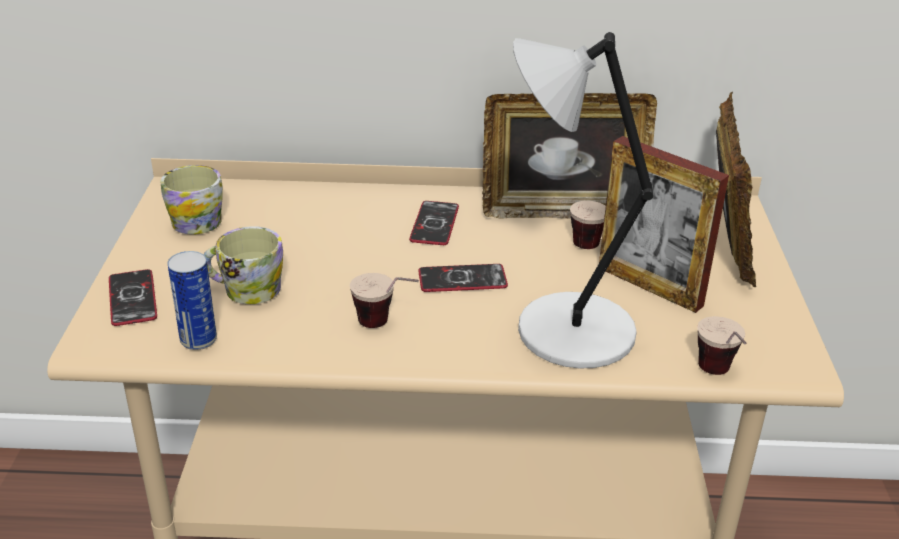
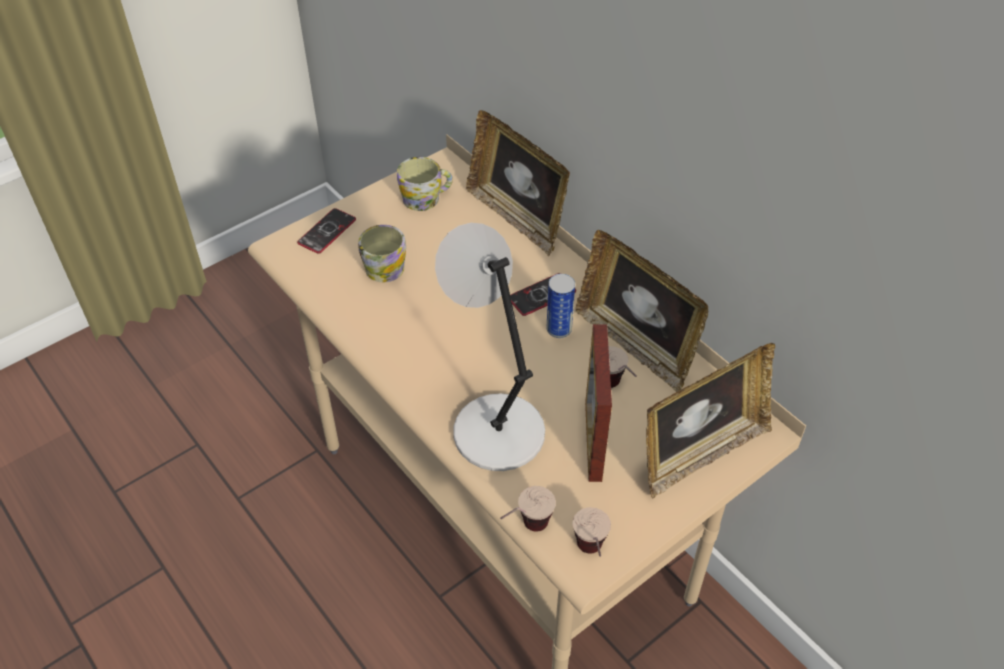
camera: 50 degrees right, 15 degrees up
(198, 340) = (320, 282): can -> can (559, 329)
(316, 188) = (517, 217): none -> picture frame
(386, 327) = (411, 346): cup -> cup (591, 556)
(462, 279) = (495, 347): phone -> none

